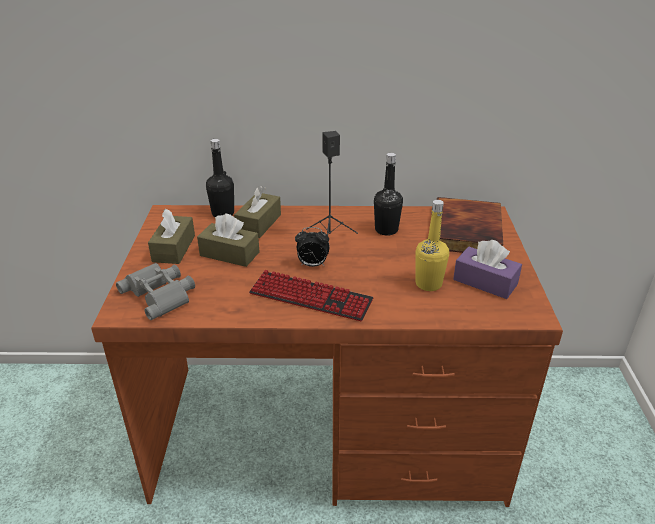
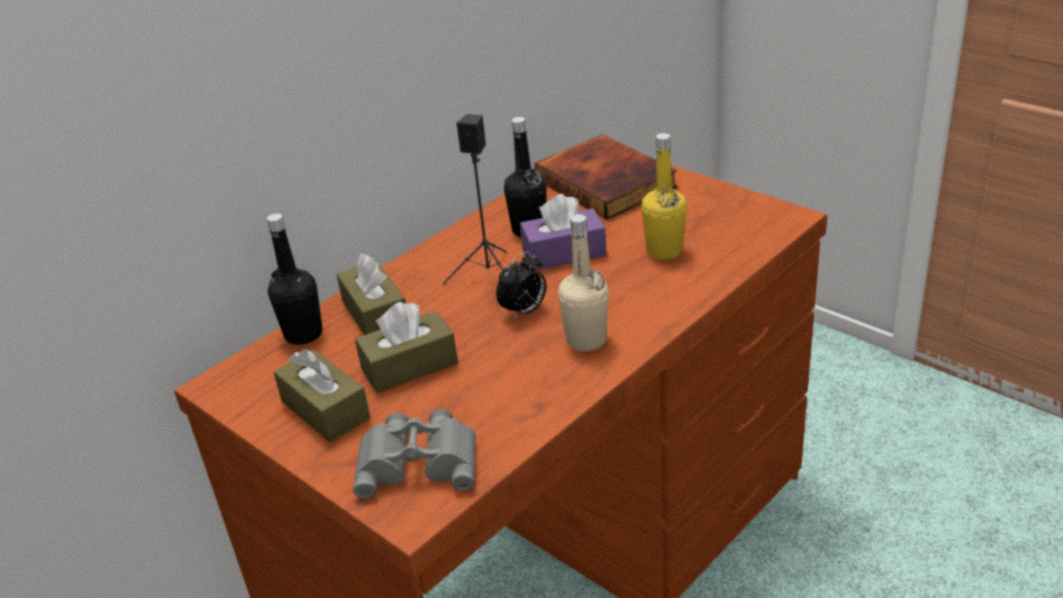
camera: 45 degrees left, 0 degrees up
(310, 297) = (586, 340): keyboard -> beige bottle
(485, 282) = (705, 217): purple tissue box -> purple tissue box (564, 253)

